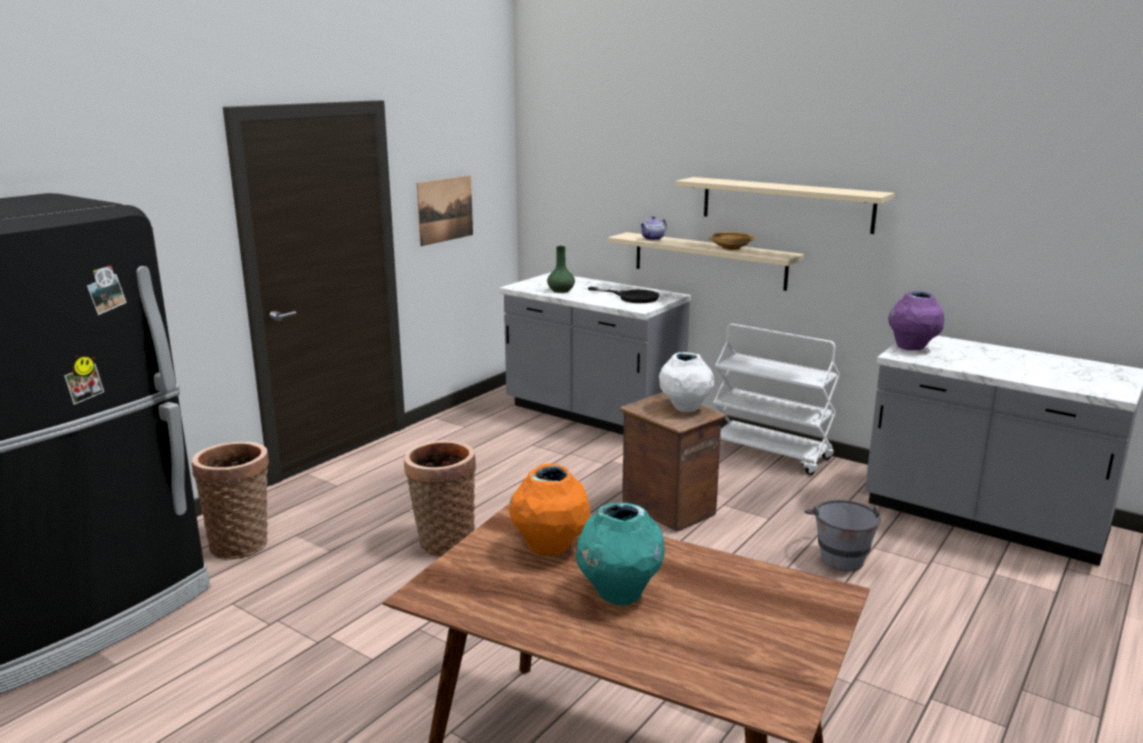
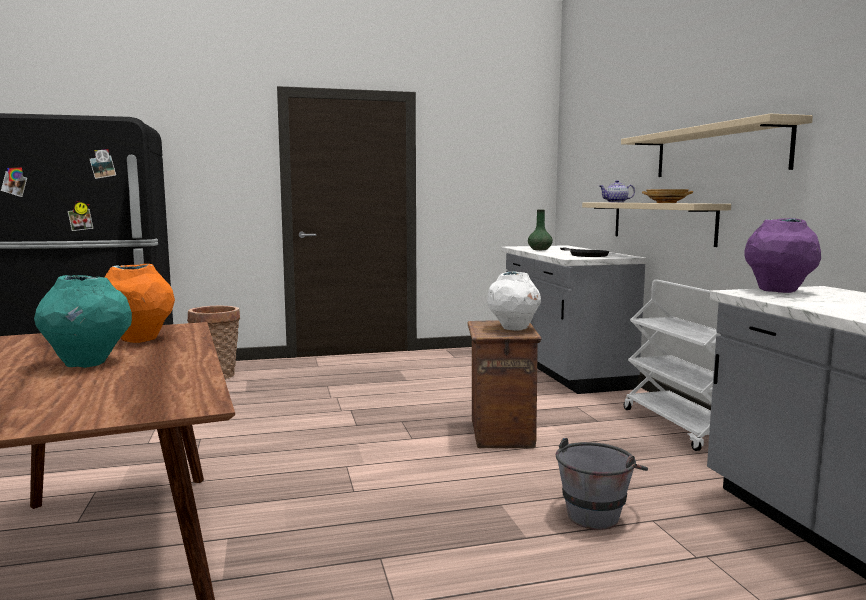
camera: 40 degrees right, 10 degrees down
(443, 542) = (310, 405): basket -> none
(445, 210) = (472, 183): picture -> none

